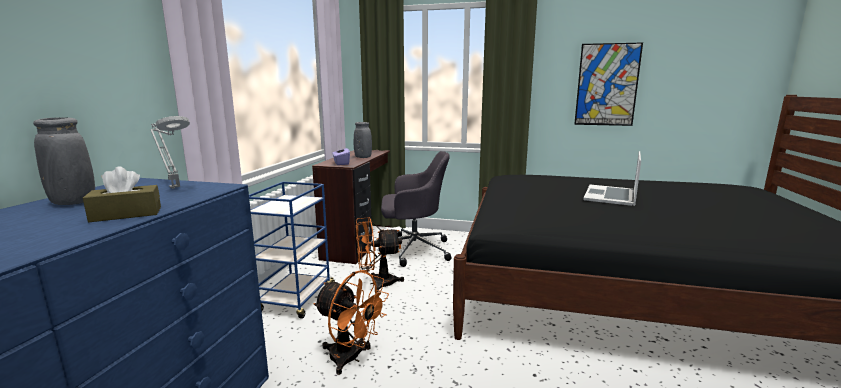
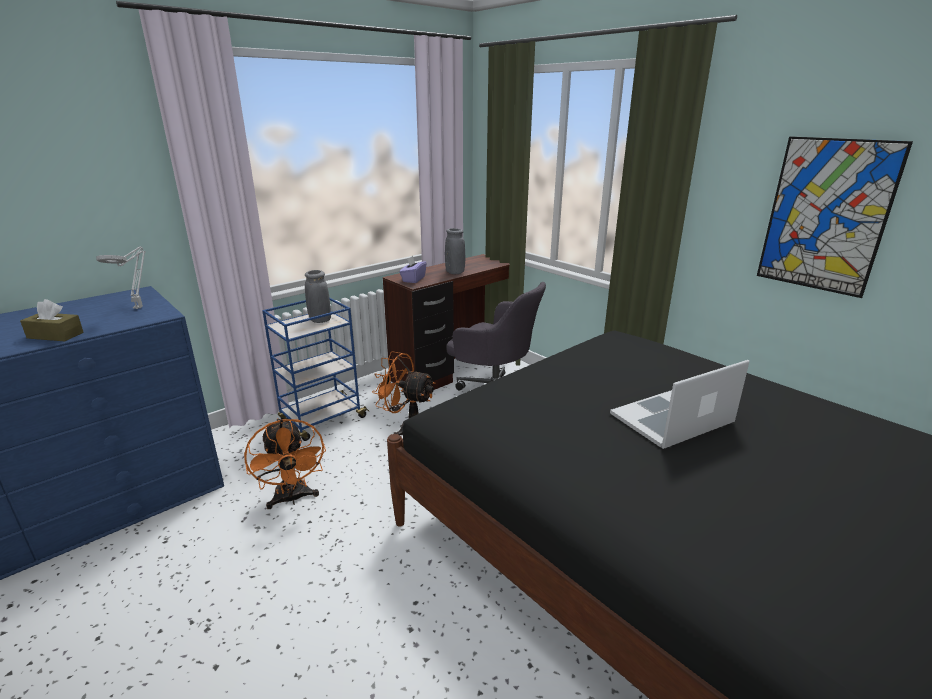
camera: 35 degrees right, 10 degrees up
(73, 202) = (63, 311): grey vase -> grey vase (320, 320)

